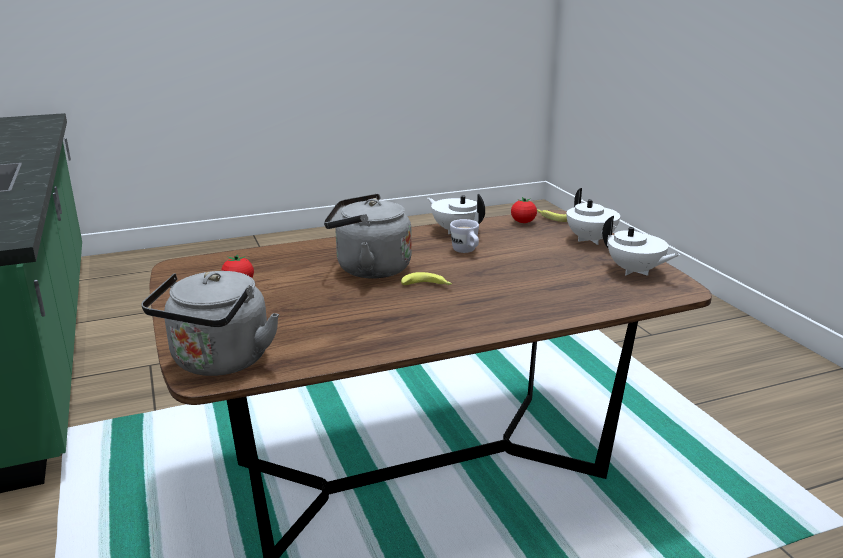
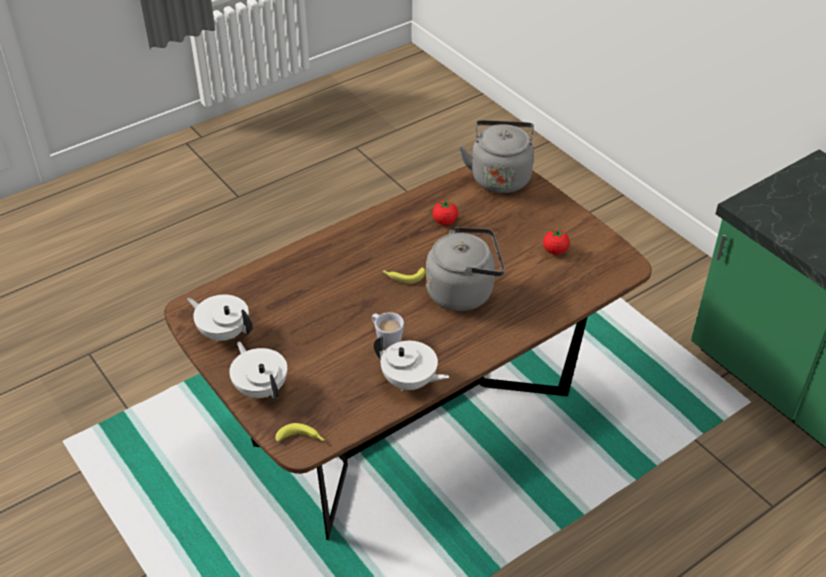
camera: 165 degrees right, 20 degrees up
(523, 222) = (338, 419): tomato -> tomato (445, 221)

